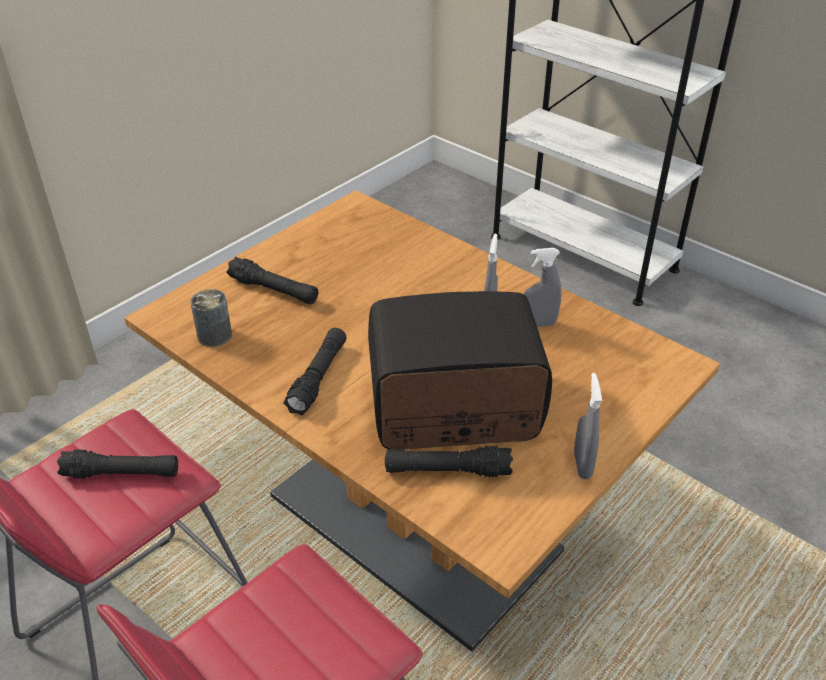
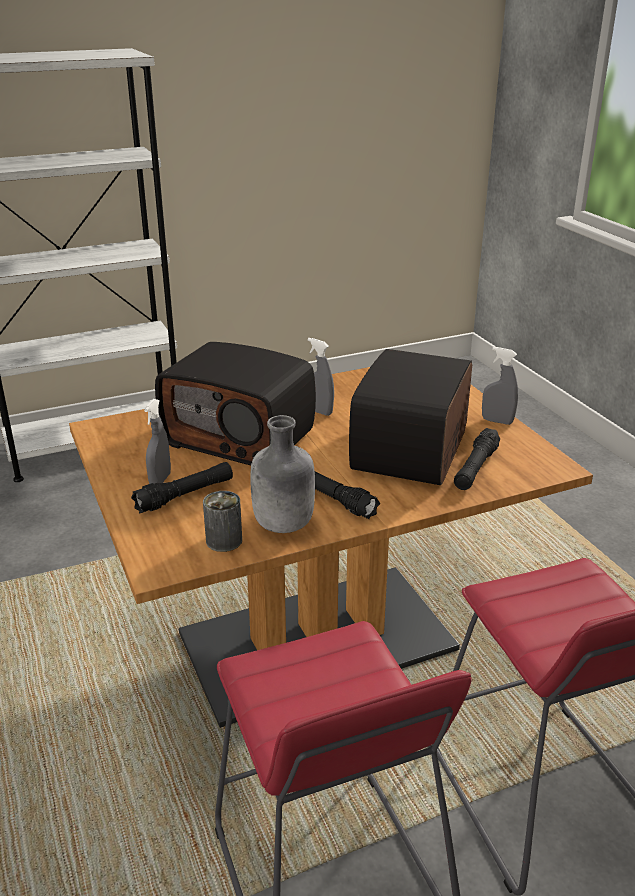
camera: 65 degrees left, 10 degrees down
(122, 473) = (323, 675): black flashlight -> none
(255, 362) = (284, 525): none -> grey bottle
(395, 286) = (241, 438): none -> radio
(538, 324) = (344, 396): grey spray bottle -> grey spray bottle (160, 480)

